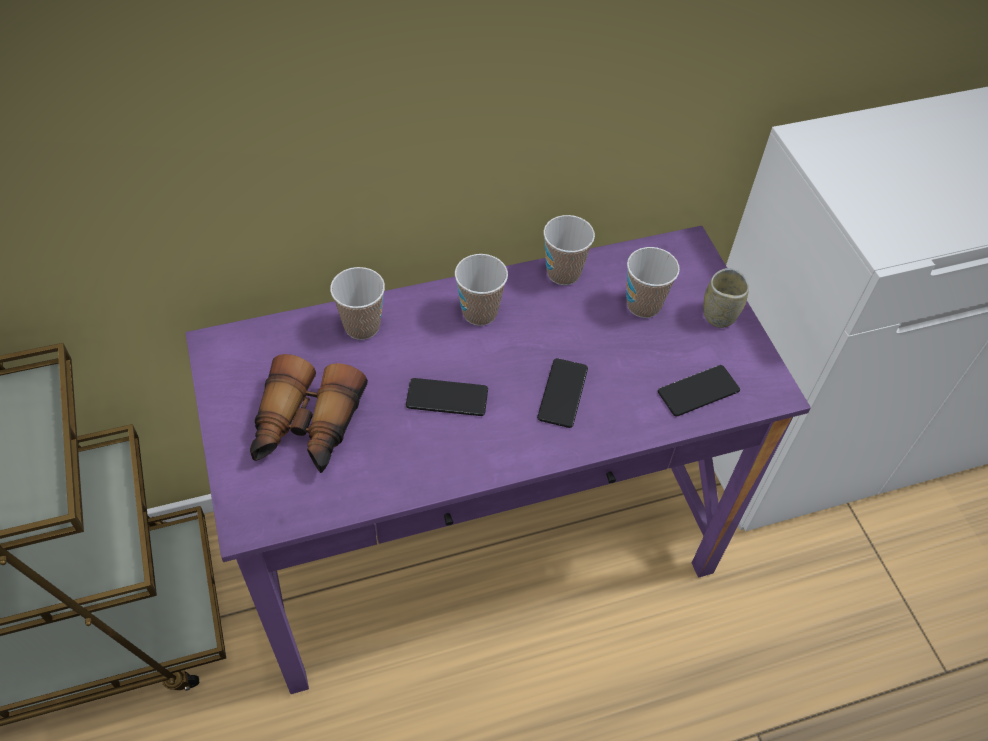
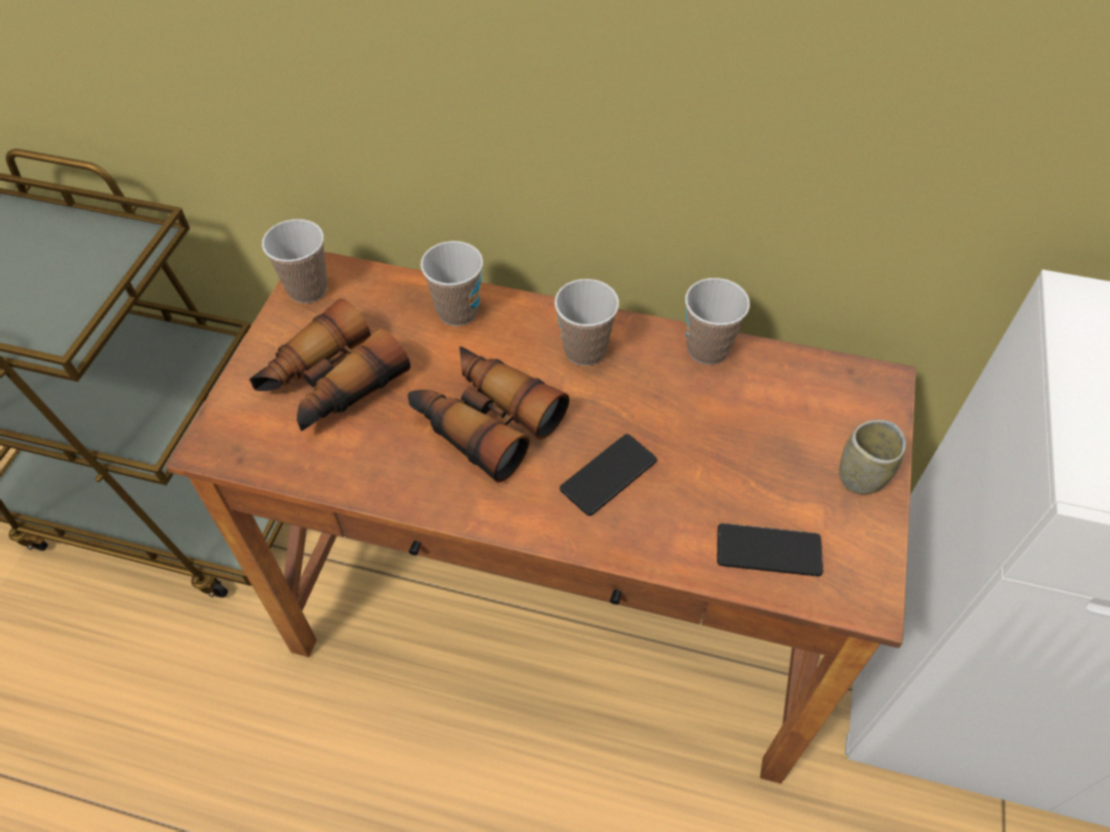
camera: 35 degrees right, 0 degrees up
(447, 398) = (484, 420): phone -> binoculars
(483, 543) = (556, 612): purple desk -> brown desk
(643, 305) = (774, 424): cup -> cup (307, 289)

